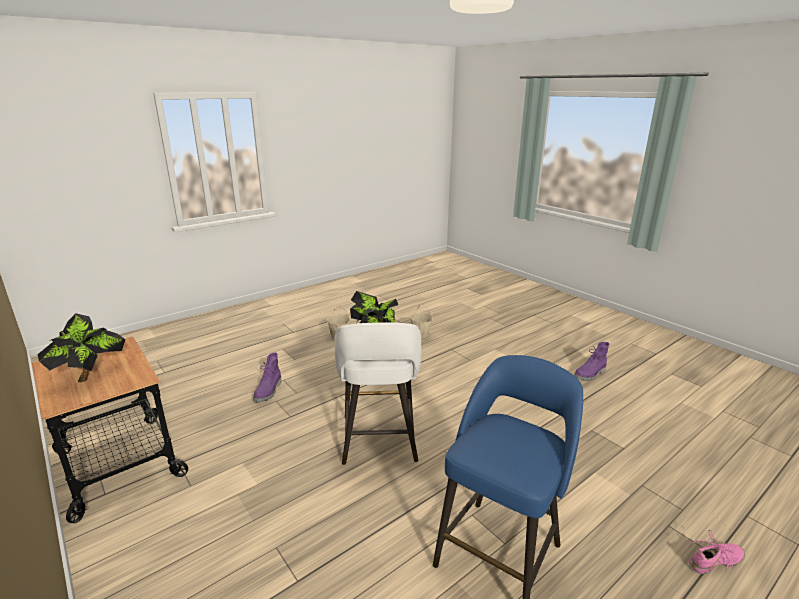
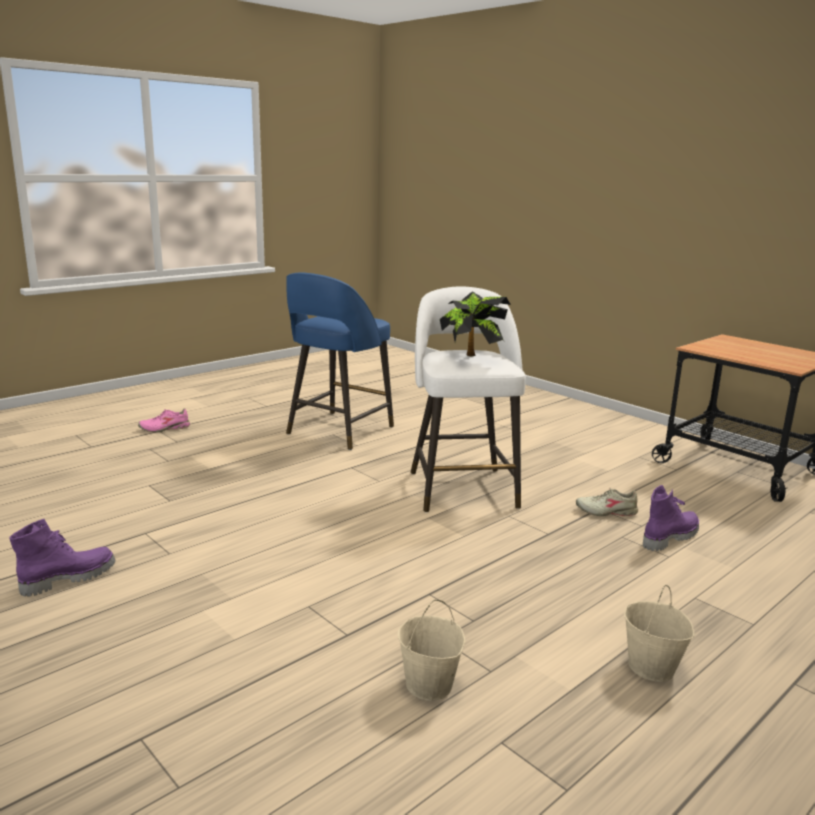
camera: 175 degrees right, 5 degrees down
(91, 375) = (751, 349): potted plant -> none
(269, 391) = (669, 537): purple boot -> purple boot turned 45 degrees clockwise
(288, 413) = (606, 511): none -> beige shoe

